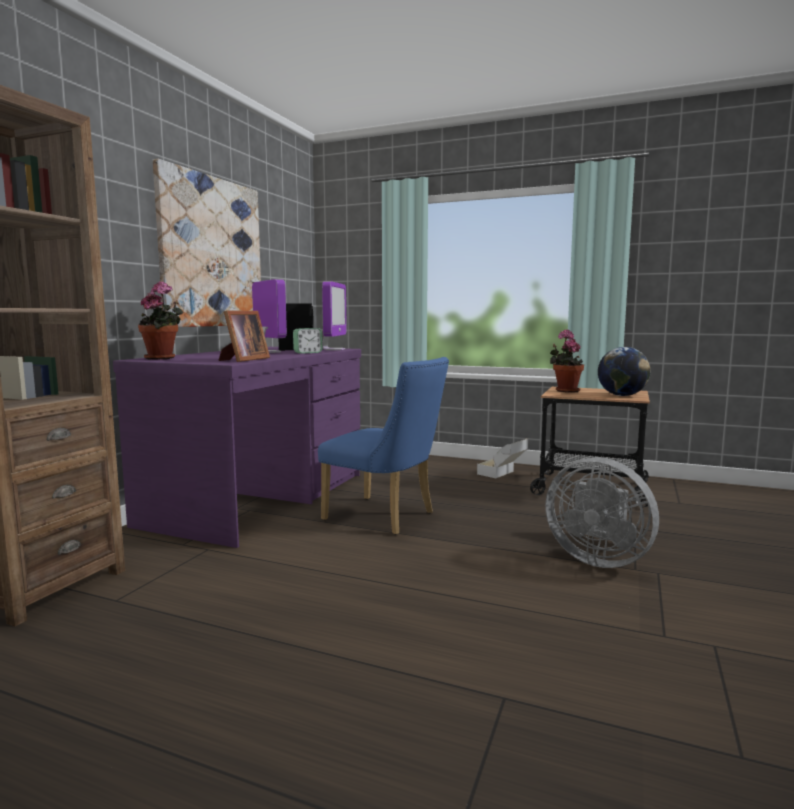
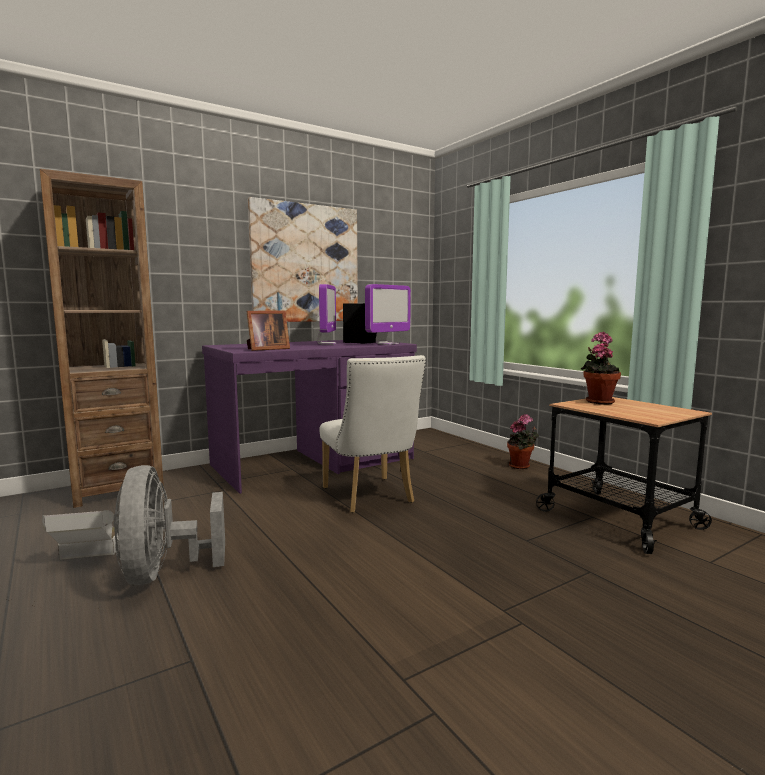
camera: 35 degrees right, 0 degrees up
(163, 358) = (233, 345): potted plant -> potted plant (521, 466)
(307, 352) = (348, 345): alarm clock -> none
(386, 517) = (371, 497): blue chair -> white chair
(503, 474) = (546, 484): cardboard box -> cardboard box (87, 556)
(597, 558) = (484, 587): grey fan -> grey fan (164, 573)
(622, 395) = (648, 414): globe -> none

